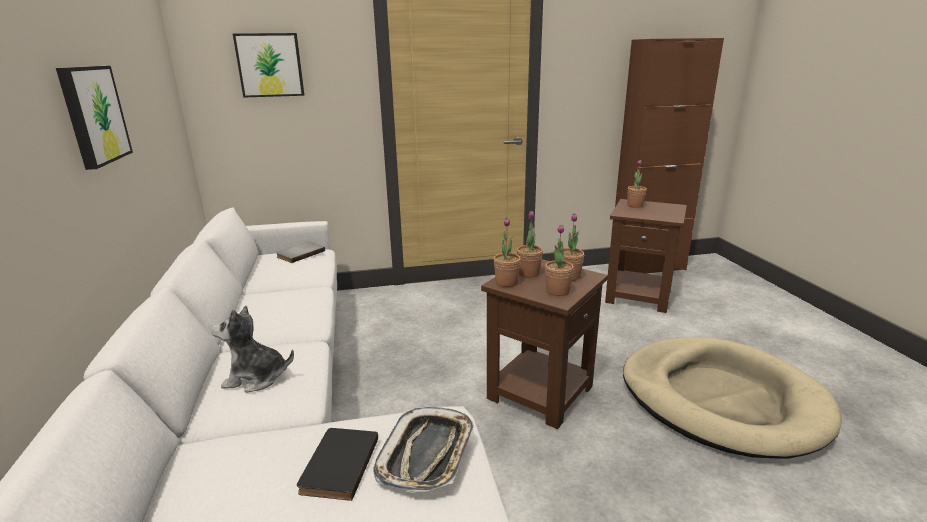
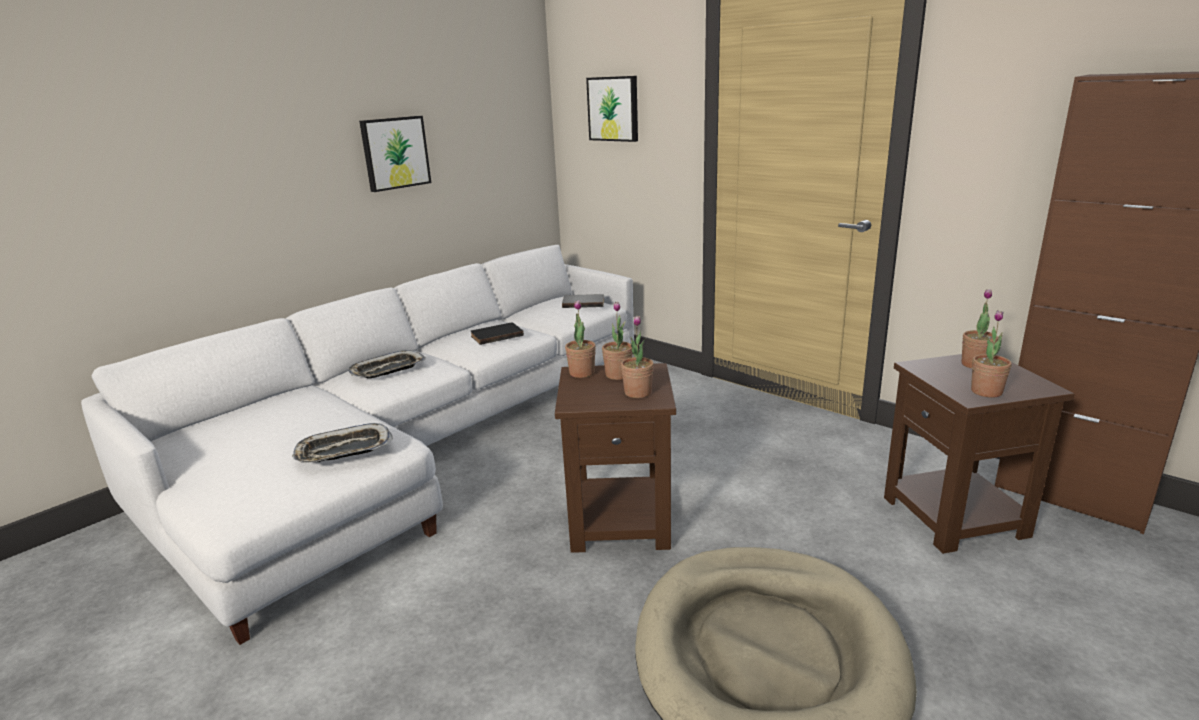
camera: 55 degrees right, 0 degrees up
(256, 378) = (388, 370): plush toy -> tray
(337, 465) = (313, 428): black book -> black book (496, 335)
(557, 291) = (592, 397): potted plant -> potted plant (986, 392)

